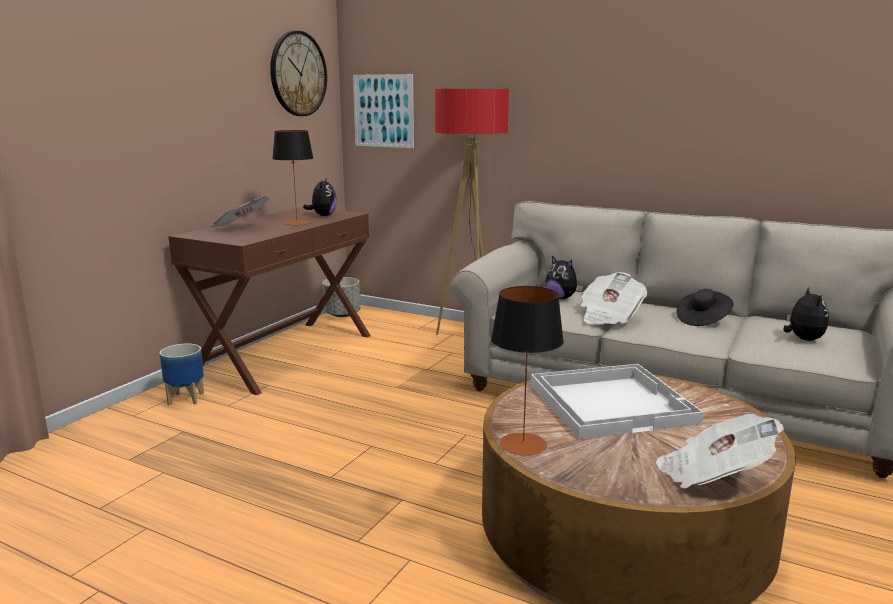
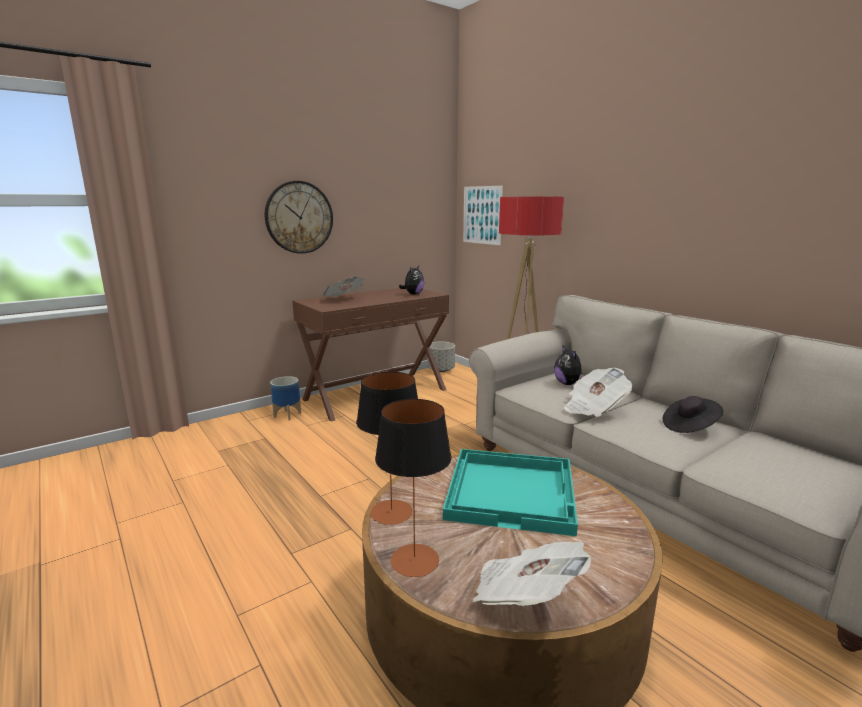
camera: 25 degrees right, 0 degrees up
(297, 223) = (386, 298): table lamp -> table lamp (414, 560)
(298, 74) = (416, 186): wall clock -> wall clock (299, 217)
(611, 402) = (512, 491): white tray -> turquoise tray
(803, 339) = (782, 468): plush toy -> none

